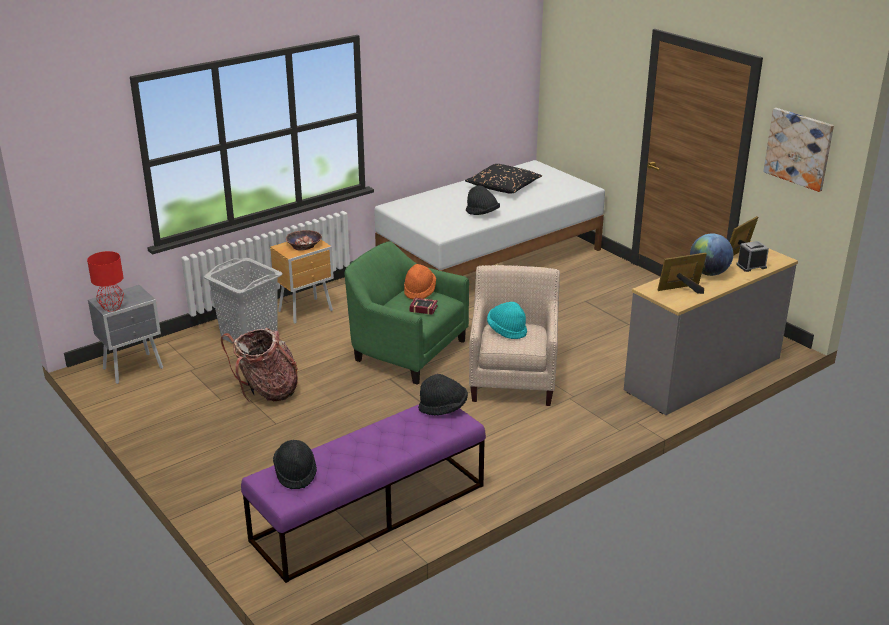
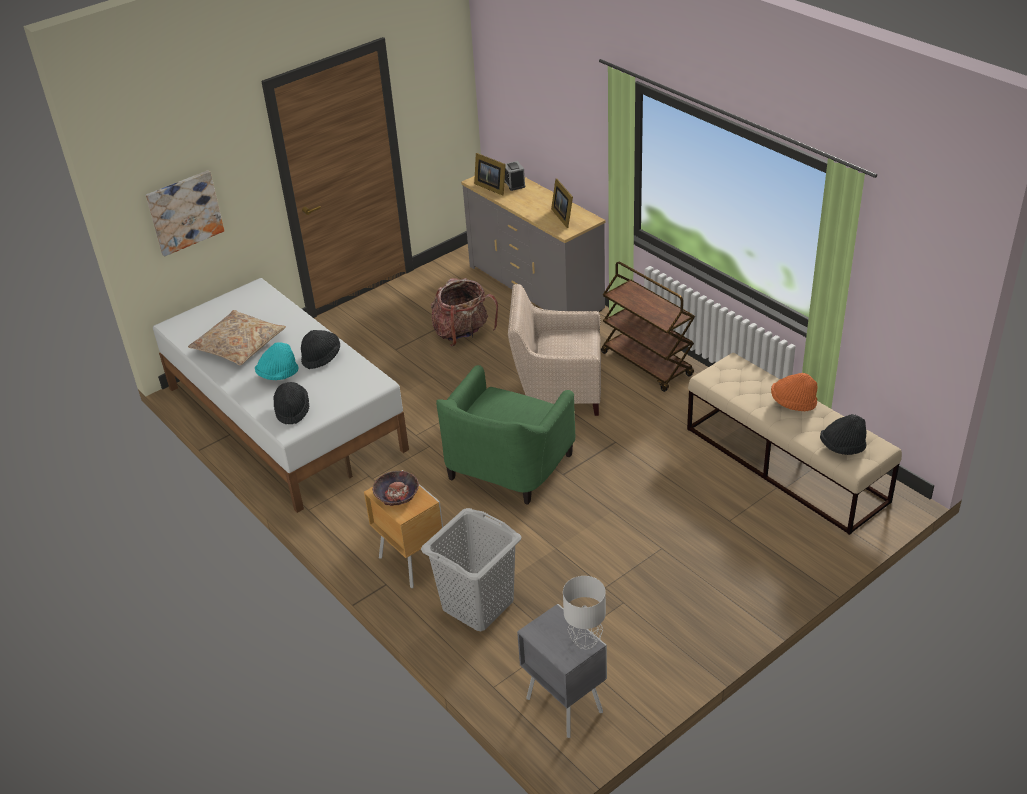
camera: 90 degrees left, 10 degrees up
(112, 308) = (586, 640): red table lamp -> grey table lamp
(266, 392) = (601, 566): backpack -> backpack (463, 334)
(369, 513) = (785, 464): purple bench -> beige bench
(419, 291) = (481, 409): orange hat -> orange hat (793, 403)
(422, 308) = (520, 404): book -> none
(443, 408) = (715, 373): black hat -> black hat (292, 410)
(503, 186) = (239, 345): black pillow -> beige pillow
(507, 330) = (559, 349): turquoise hat -> turquoise hat (278, 375)
(557, 437) = (647, 364): none -> brown cart
(709, 273) = (530, 203): globe -> none
(799, 148) = (437, 90): picture -> picture (184, 212)

